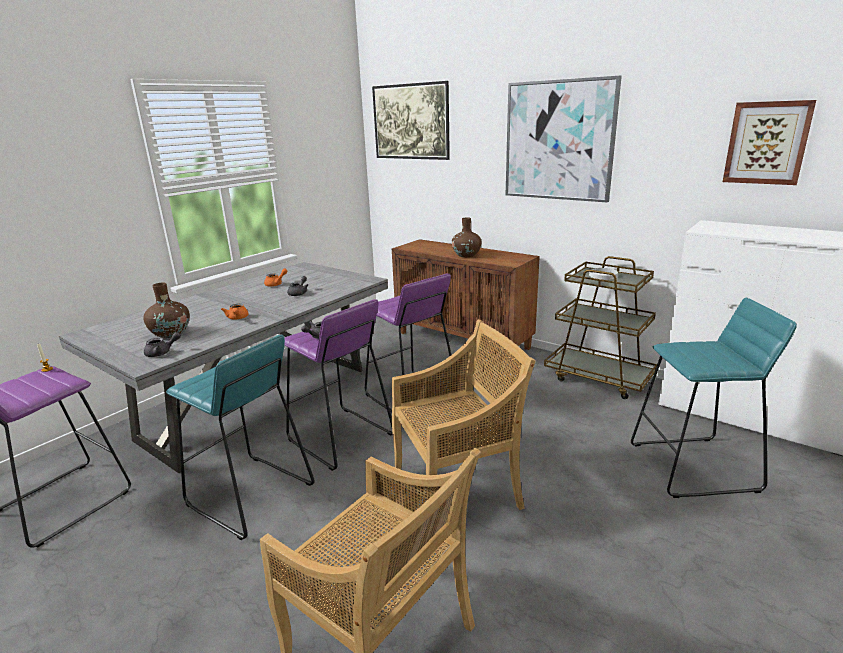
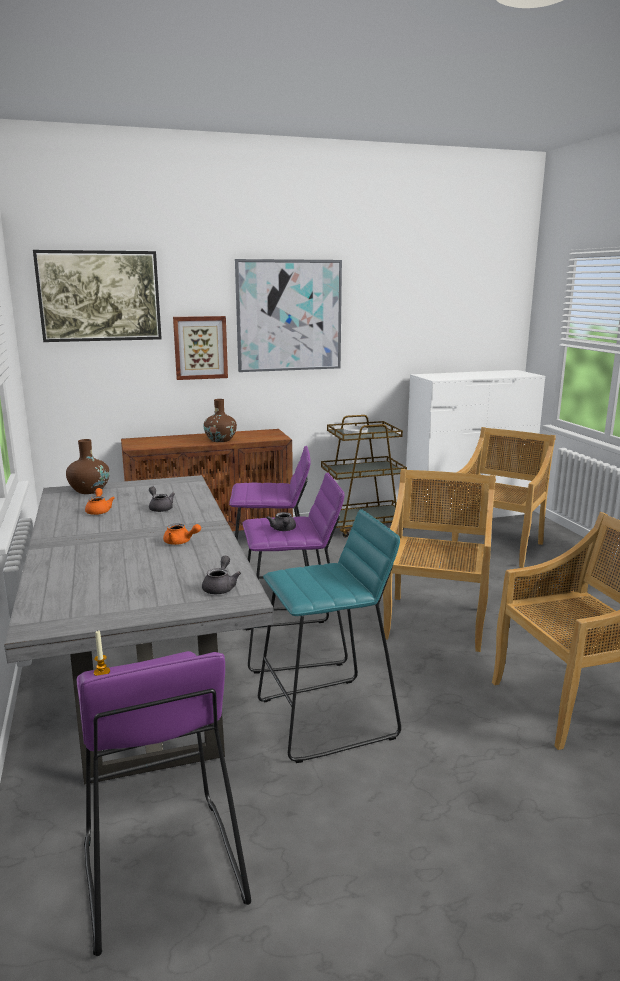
camera: 55 degrees left, 5 degrees down
(171, 333) = (160, 577): brown vase -> brown vase (89, 490)
(694, 467) = (497, 547): turquoise stool -> beige chair
(767, 143) = (442, 314): picture -> picture (200, 347)

